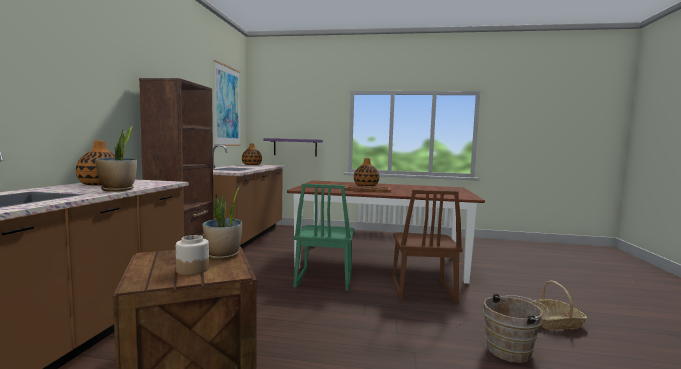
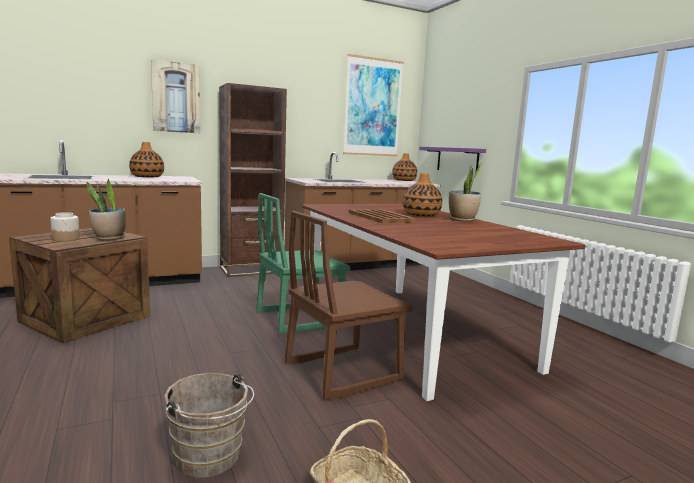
camera: 55 degrees right, 5 degrees up
(99, 86) = (176, 97): none -> picture
(118, 190) = (123, 179): potted plant -> potted plant (462, 220)

